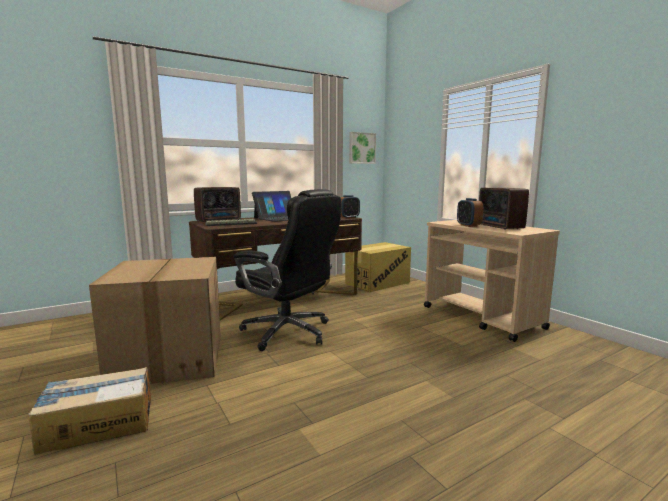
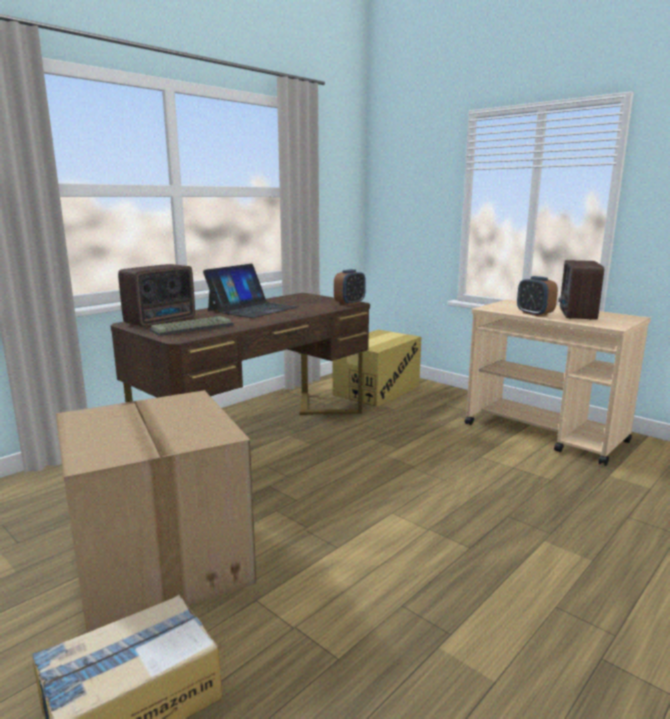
camera: 15 degrees left, 5 degrees up
(288, 332) = (311, 489): black office chair -> none
(361, 148) = (338, 191): picture -> none
(500, 227) = (576, 315): radio -> radio turned 45 degrees clockwise

